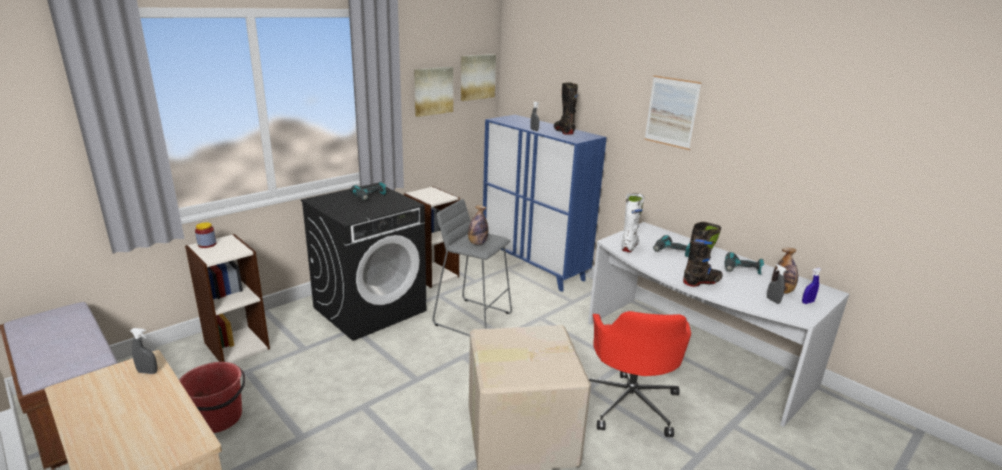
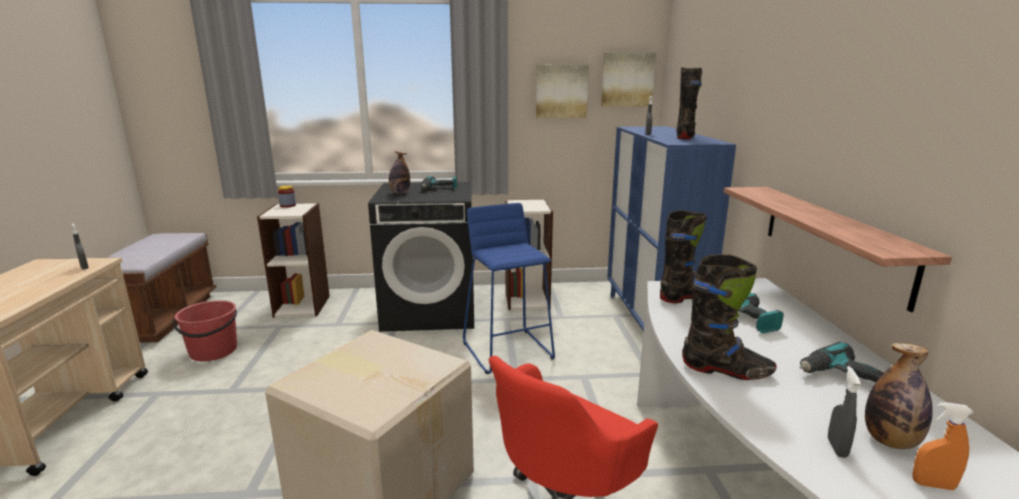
camera: 40 degrees right, 5 degrees down
(473, 318) = (508, 350): grey stool -> blue stool
(477, 243) = (503, 253): bottle -> bottle (400, 193)
(629, 246) = (685, 297): white boot -> black boot
(671, 112) = (812, 93): picture -> none
(696, 196) = (832, 240): none -> shelf
(807, 302) = (933, 485): blue spray bottle -> orange spray bottle

